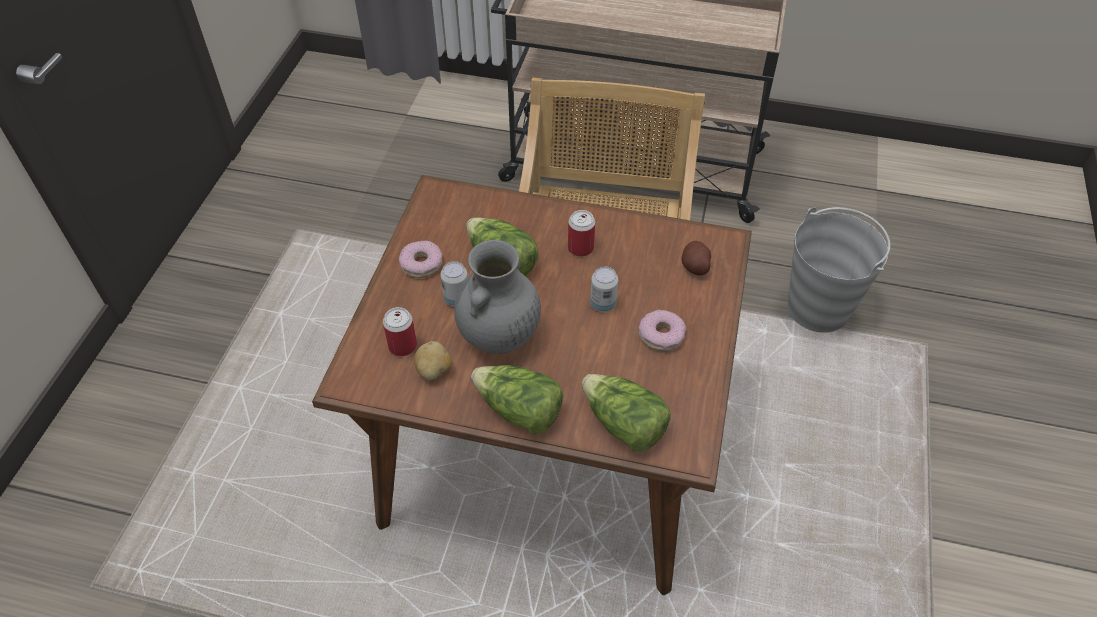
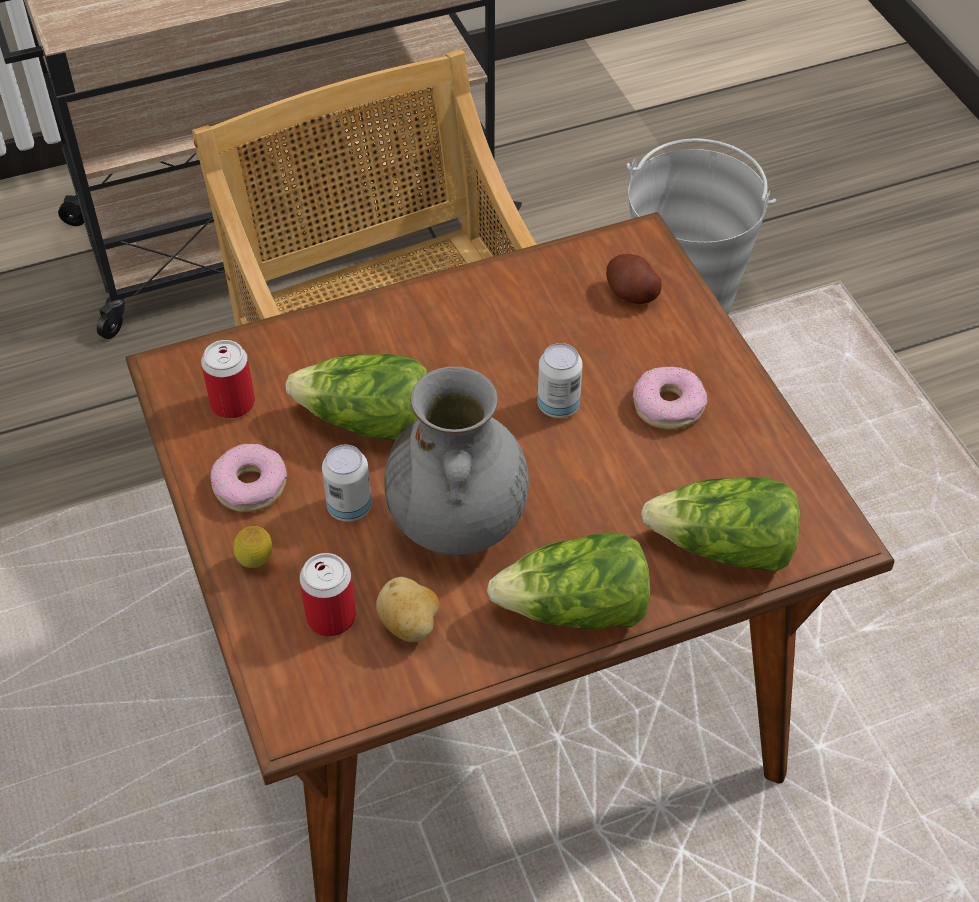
camera: 35 degrees left, 0 degrees up
(392, 301) = (256, 563): none -> lemon
(580, 248) = (460, 345): can -> can (232, 403)

